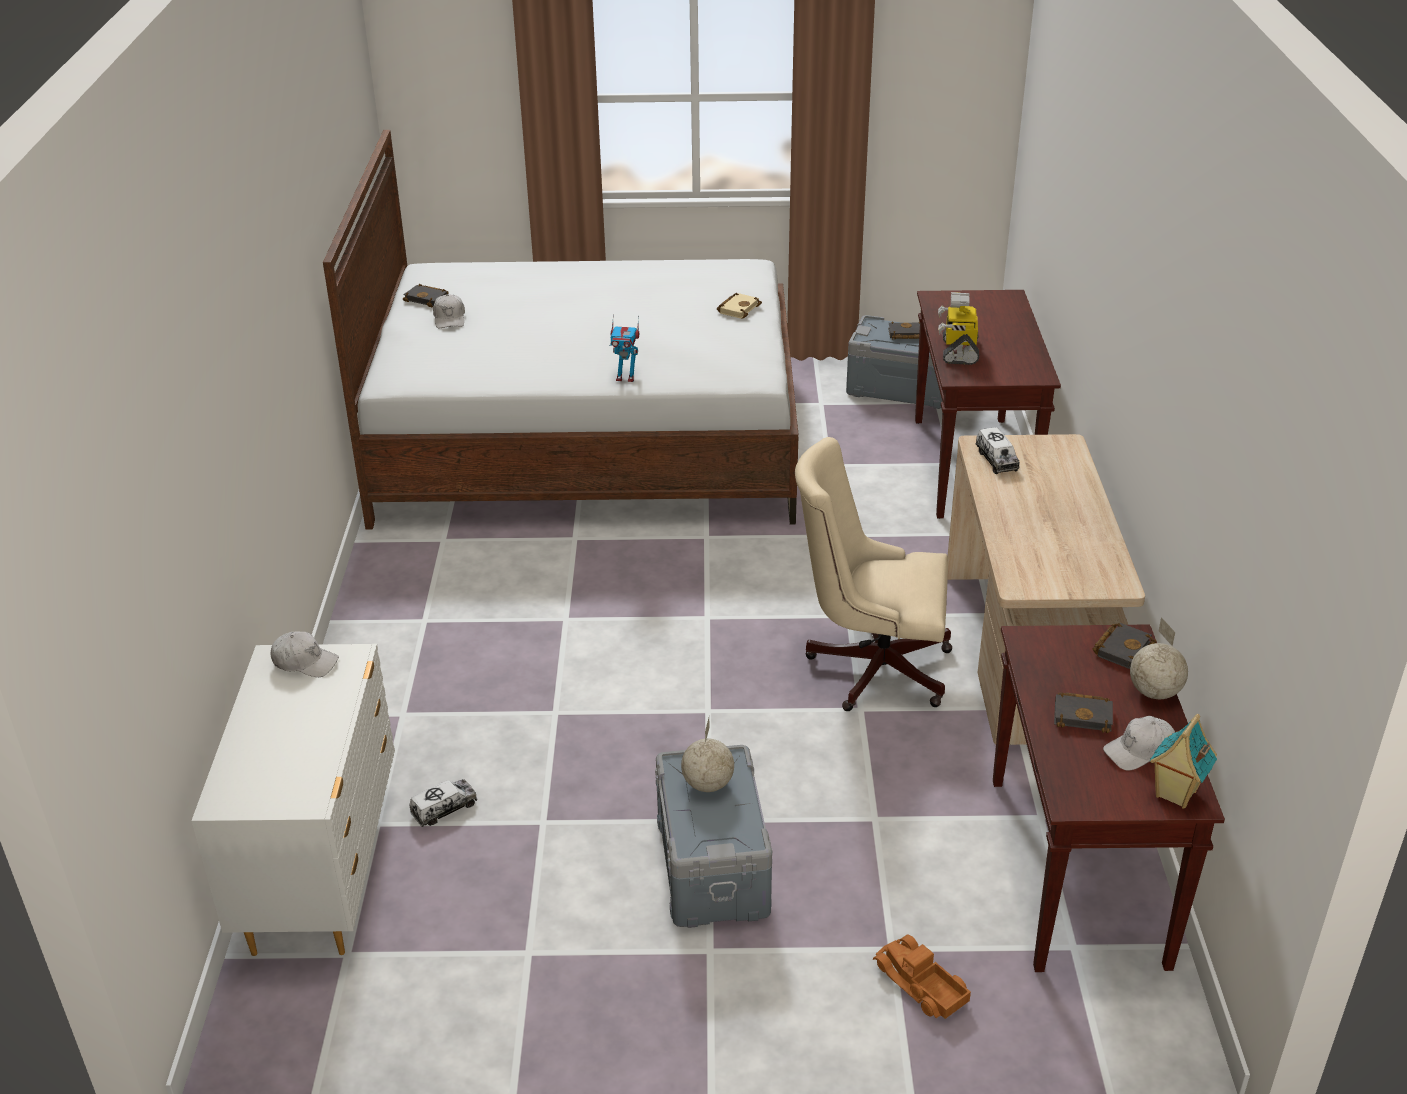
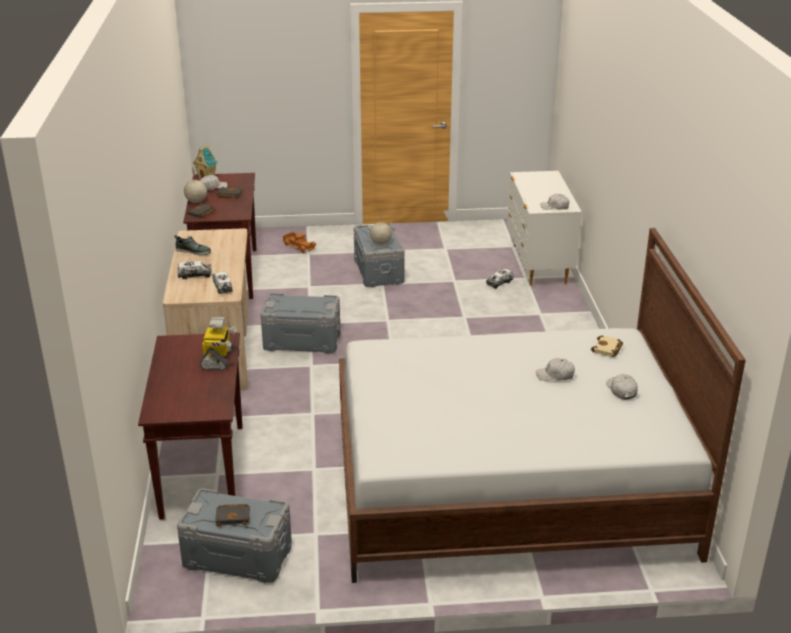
camera: 175 degrees right, 5 degrees down
(428, 299) = (655, 410): black book -> none
(520, 335) = (555, 375): none -> white cap
(626, 377) = (460, 342): toy robot -> none
(738, 308) = (387, 407): beige book -> beige book (607, 349)
(870, 666) = (302, 341): beige office chair -> grey storage box
(1055, 484) = (195, 275): none -> toy truck
(1085, 539) = (193, 251): none -> shoe

